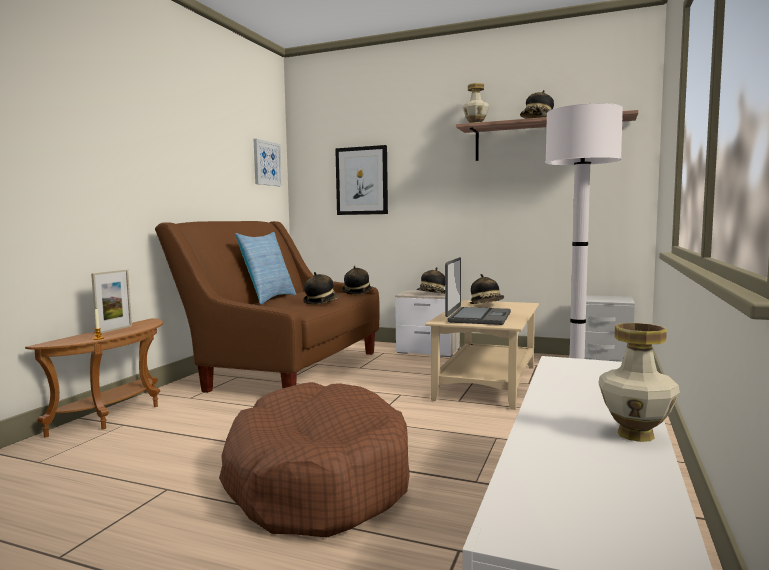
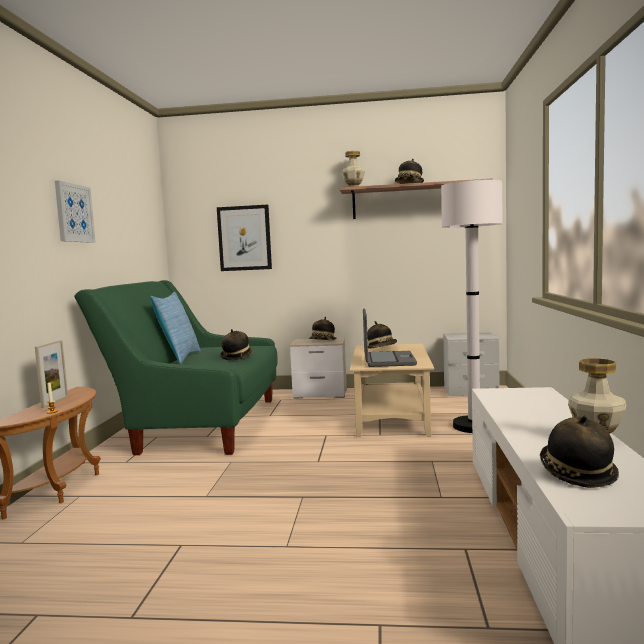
camera: 15 degrees left, 0 degrees up
(266, 163) = (150, 223): picture -> picture (74, 213)
(286, 369) = (200, 424): brown sofa -> green sofa
(316, 479) = (311, 515): brown dog bed -> none
(357, 292) = (257, 345): hat -> hat (576, 474)

